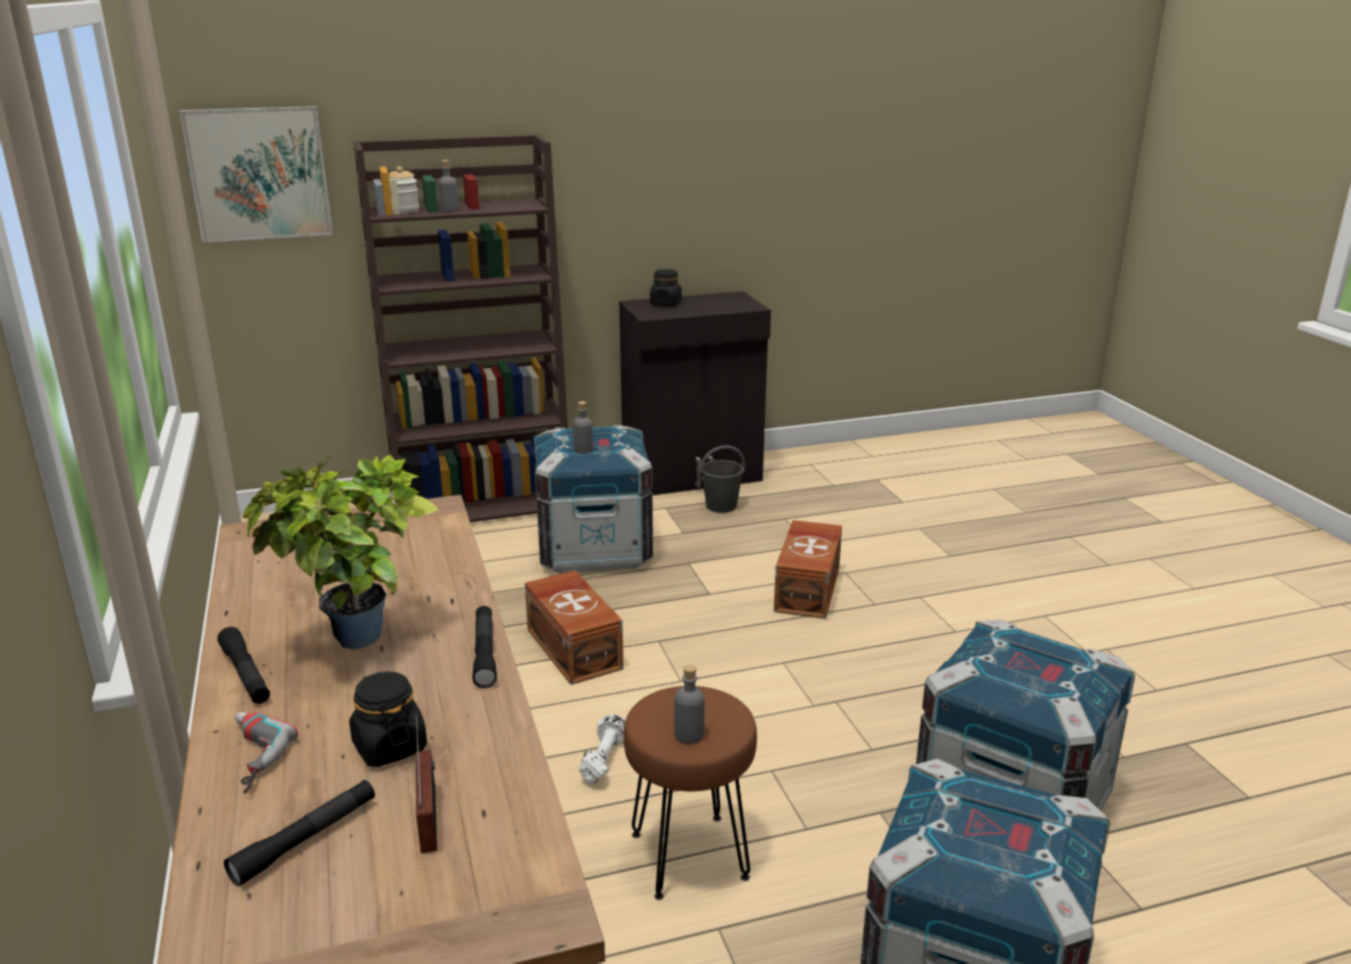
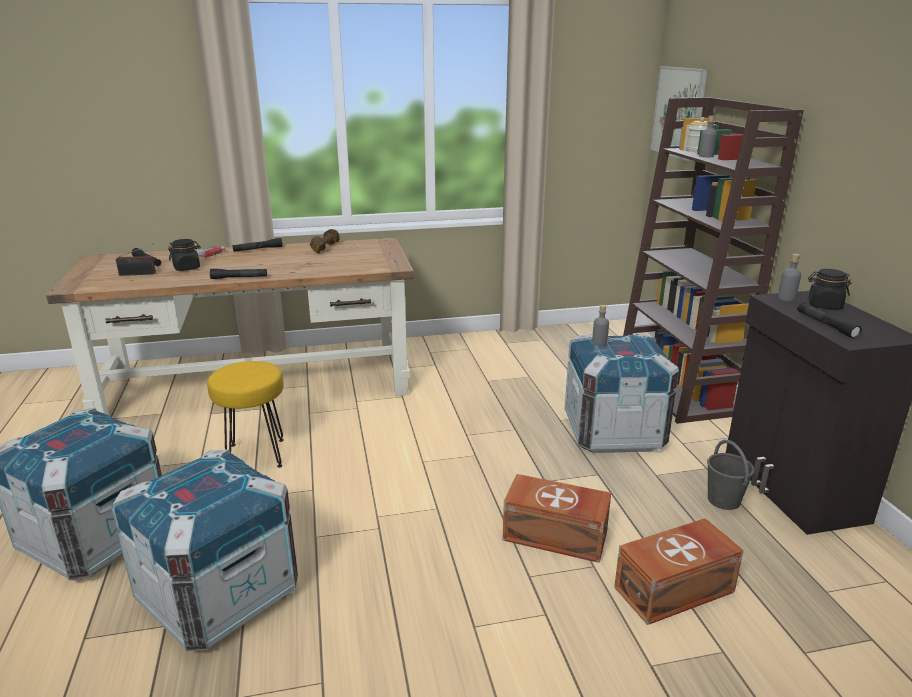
camera: 95 degrees right, 0 degrees up
(273, 589) = (325, 248): none -> brown dumbbell
(355, 645) = (266, 260): potted plant -> none
(575, 647) = (470, 424): brown storage box -> brown storage box (676, 590)
(603, 759) = (349, 432): white dumbbell -> none
(689, 735) = (230, 372): grey bottle -> grey bottle (786, 298)
(690, 856) = (255, 456): brown stool -> yellow stool
(717, 309) = (826, 325): none -> black flashlight

